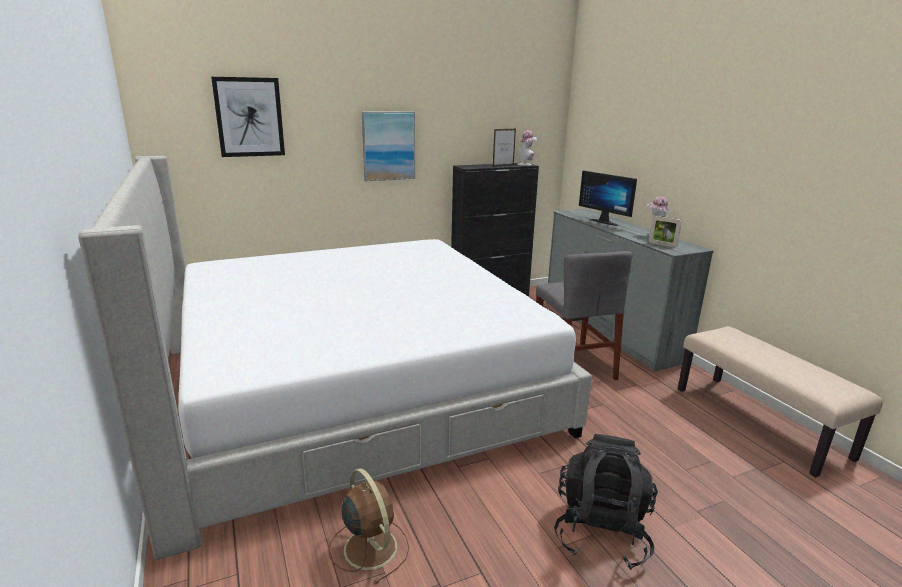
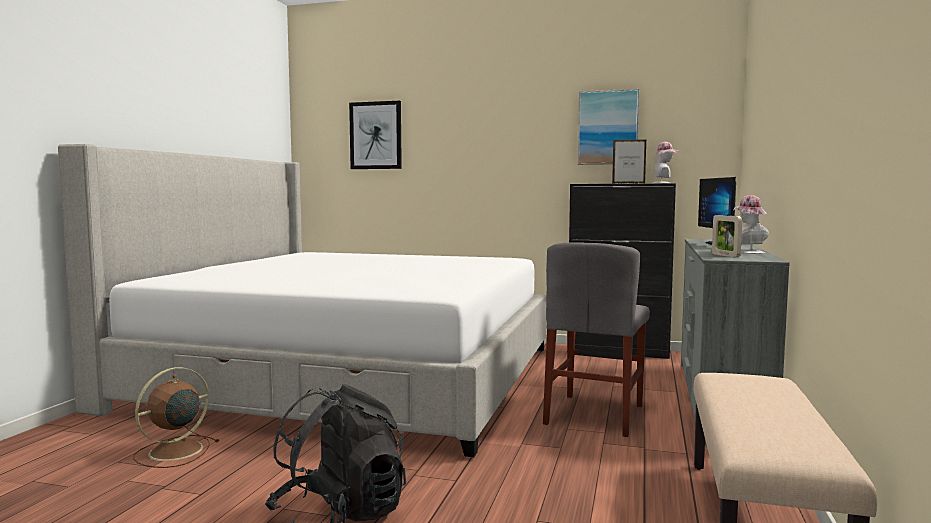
camera: 40 degrees right, 15 degrees down
(369, 546) = (173, 451): brown fan -> brown fan turned 150 degrees counterclockwise
(388, 146) = (500, 162): picture -> picture (608, 127)

